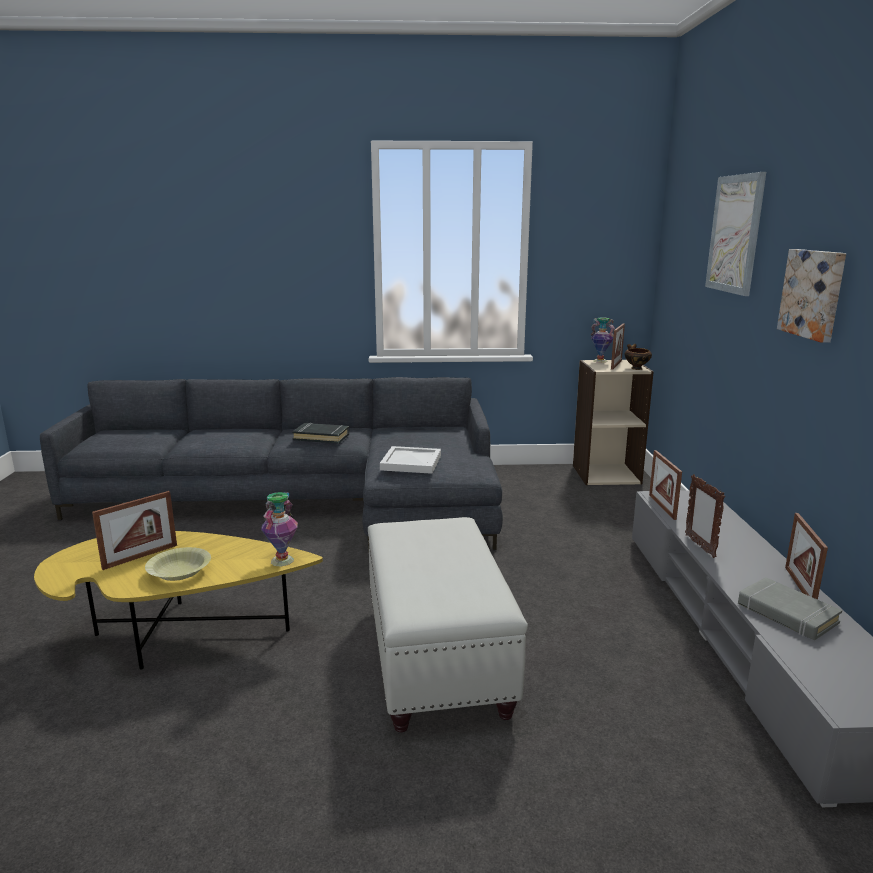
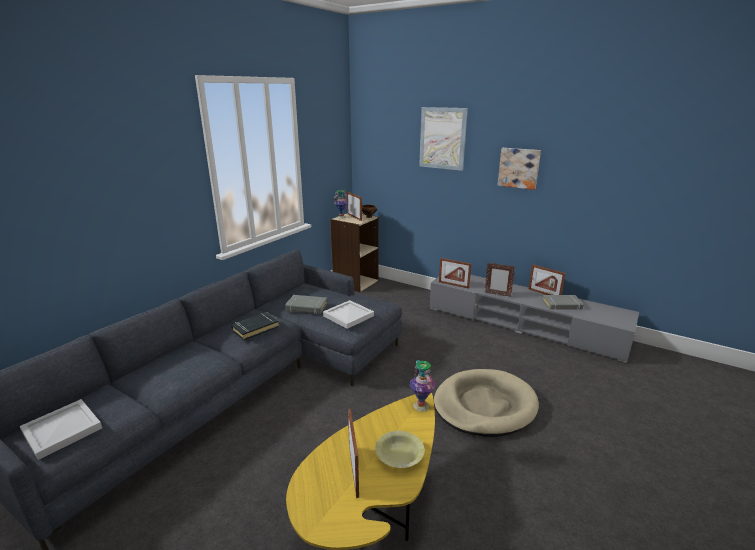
camera: 55 degrees left, 5 degrees up
(112, 437) = (63, 429): none -> white tray
(399, 441) = (306, 307): none -> grey book
(436, 656) = (484, 405): white ottoman -> beige dog bed

